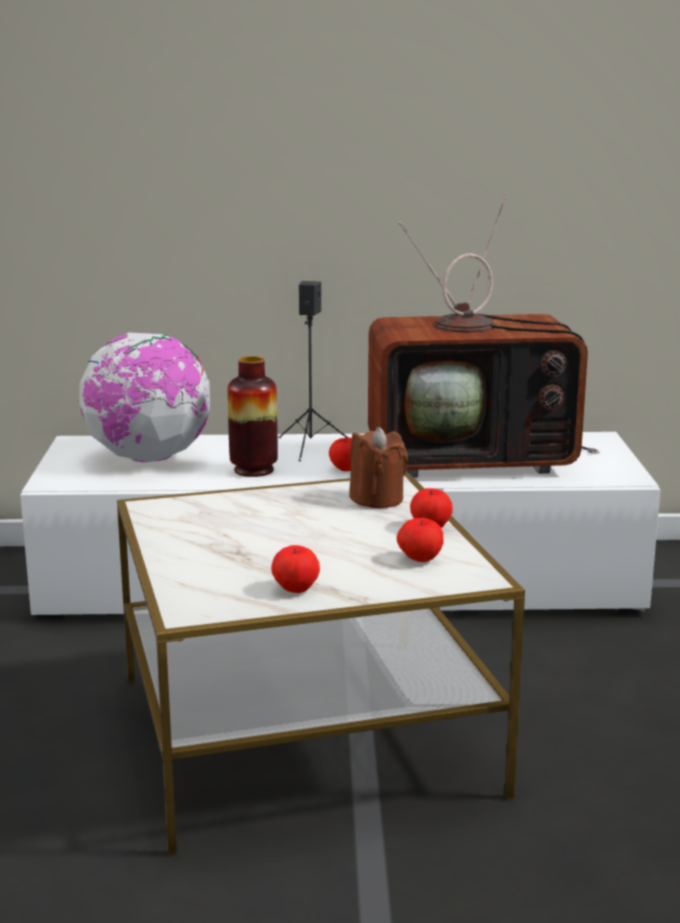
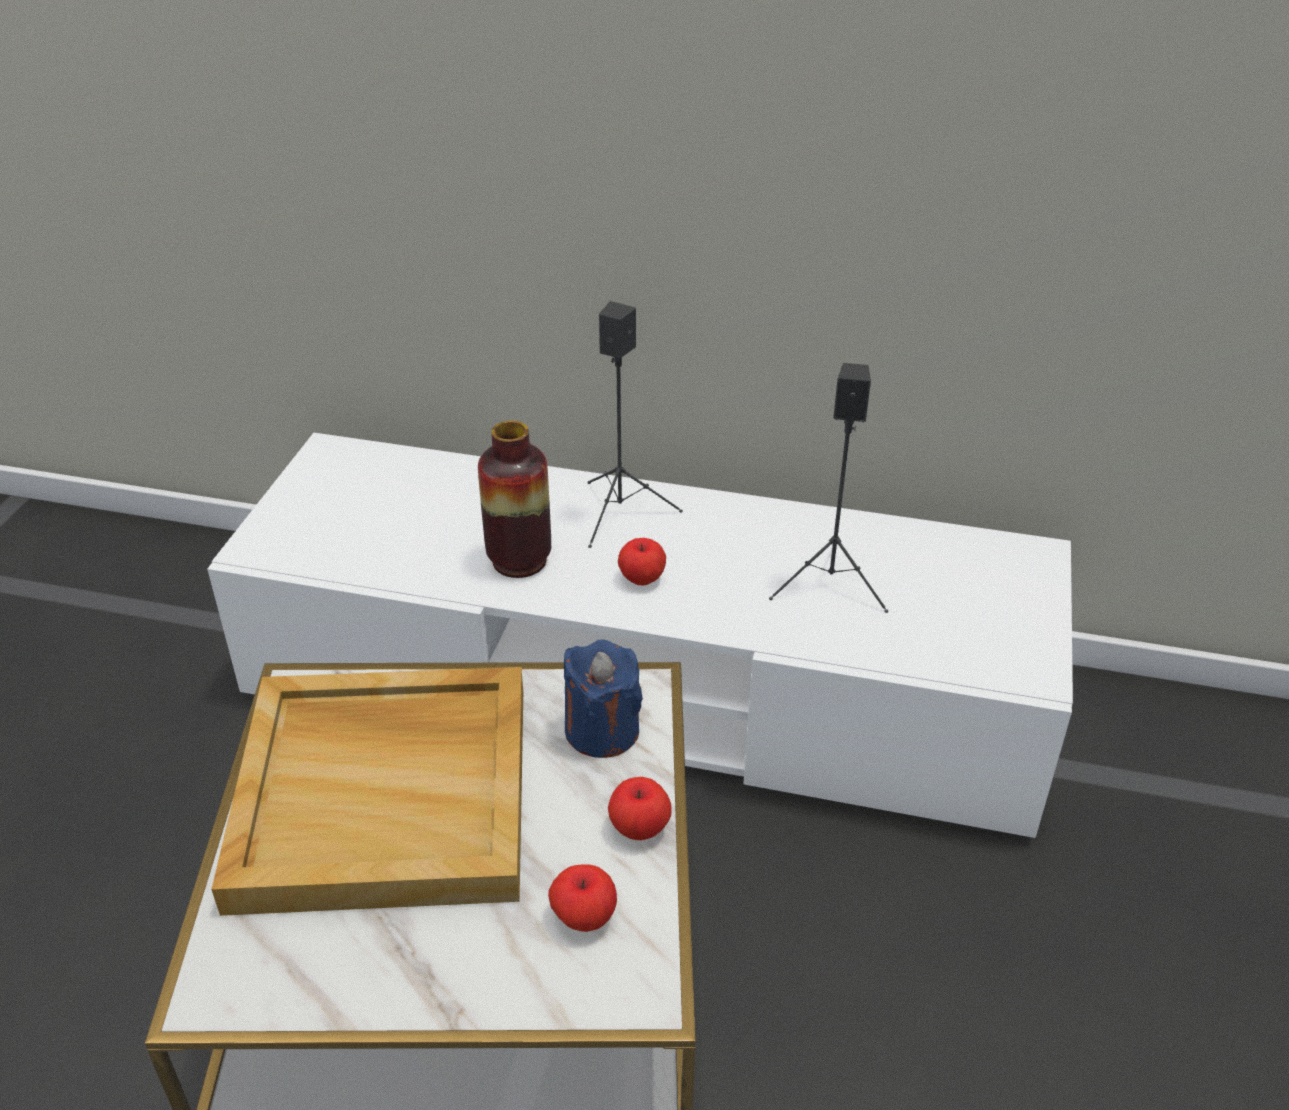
camera: 15 degrees right, 20 degrees up
(148, 459) = (399, 509): globe -> none
(249, 533) = (387, 792): none -> beige tray
(295, 589) = (377, 963): apple -> none
(377, 499) = (602, 731): brown candle -> blue candle
(475, 459) = (831, 584): television -> black speaker

